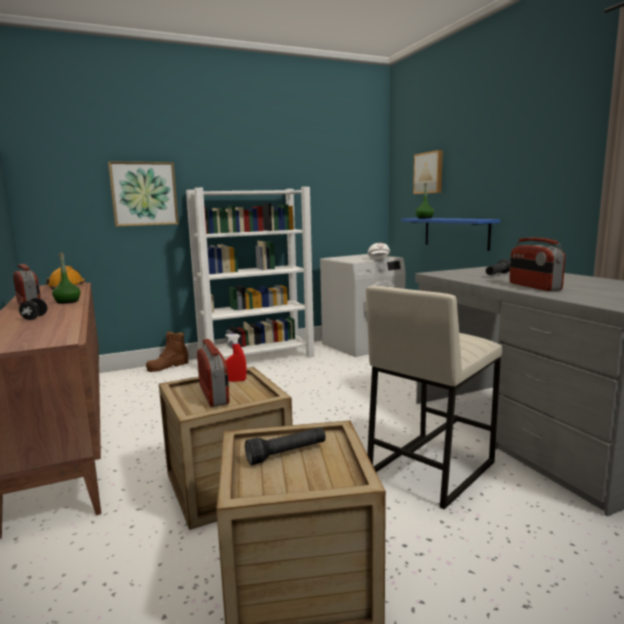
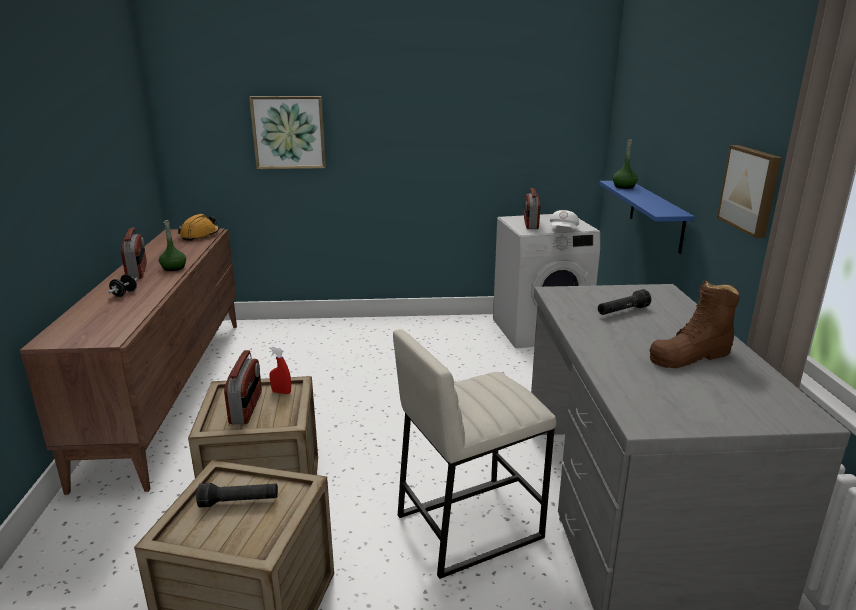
camera: 20 degrees right, 10 degrees up
(168, 366) = (308, 323): brown boot -> brown boot (690, 356)
(256, 357) = (405, 328): white bookcase -> none
(429, 173) = (644, 122): picture -> picture (751, 189)
(533, 286) = (619, 352): radio -> radio (530, 224)

